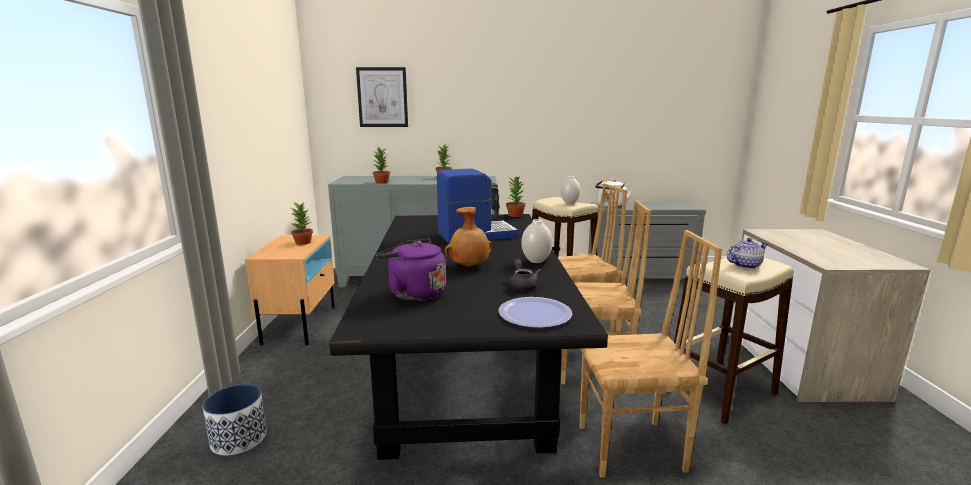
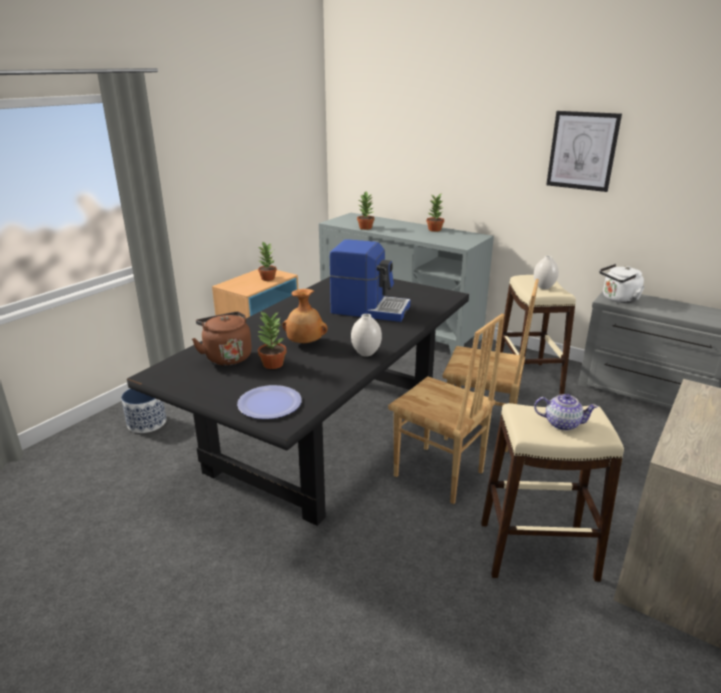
camera: 35 degrees right, 10 degrees up
(382, 97) = (391, 135): picture -> picture (582, 151)
(414, 293) = (226, 356): purple kettle -> brown kettle
(515, 215) = (450, 292): potted plant -> potted plant (272, 364)
(523, 285) = (309, 375): grey teapot -> none
(632, 449) = (377, 553): brown chair -> none

